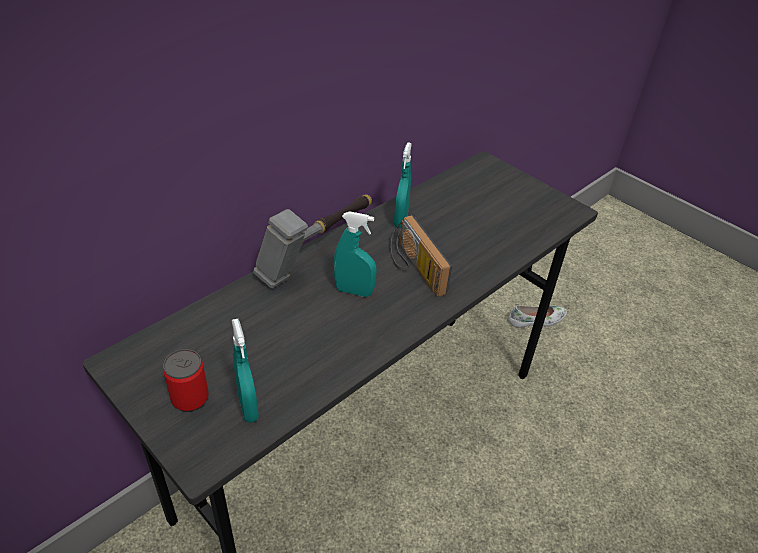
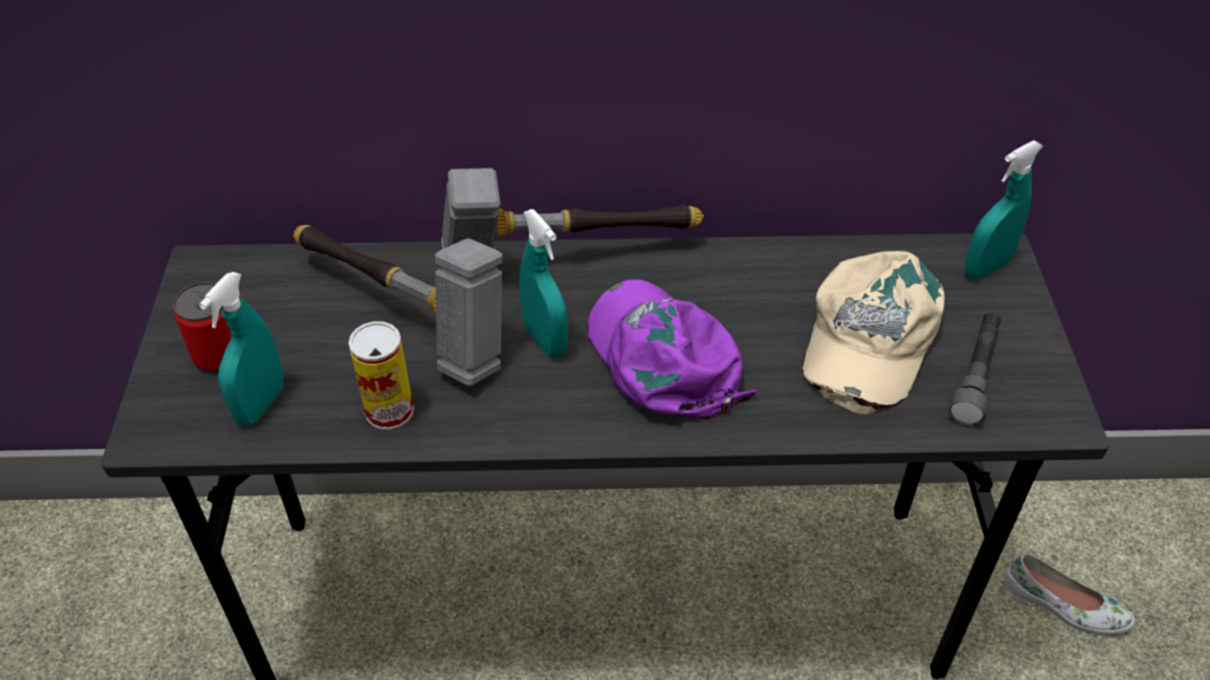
camera: 45 degrees right, 5 degrees up
(273, 321) = (404, 319): none -> hammer
(320, 366) = (389, 411): none -> can
(400, 220) = (736, 275): turquoise spray bottle -> turquoise spray bottle (986, 268)
(413, 269) = (663, 358): radio -> purple cap
(479, 217) = (867, 338): none -> beige cap
(531, 211) = (975, 375): none -> grey flashlight

